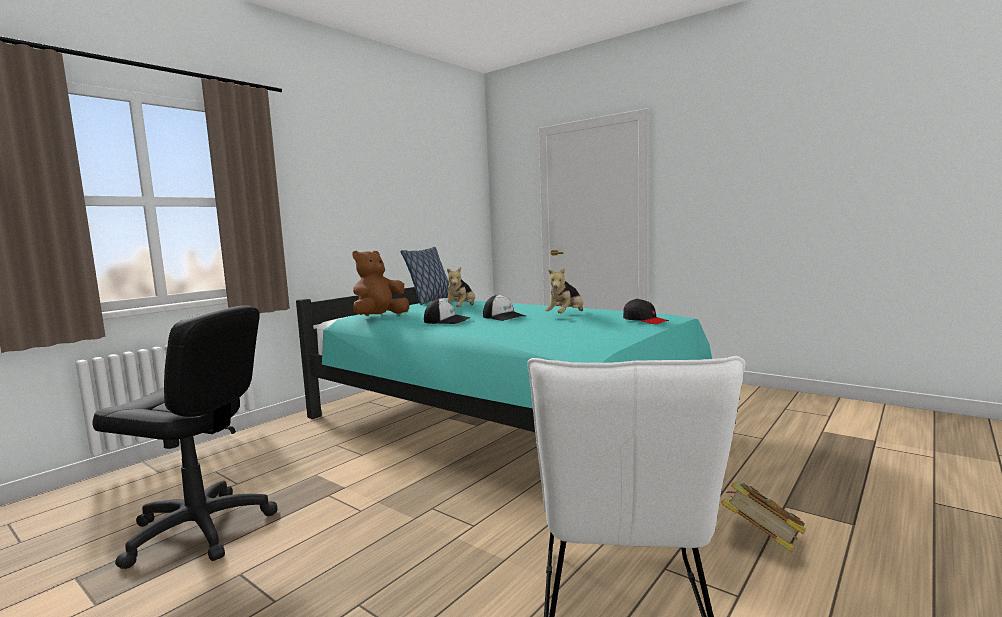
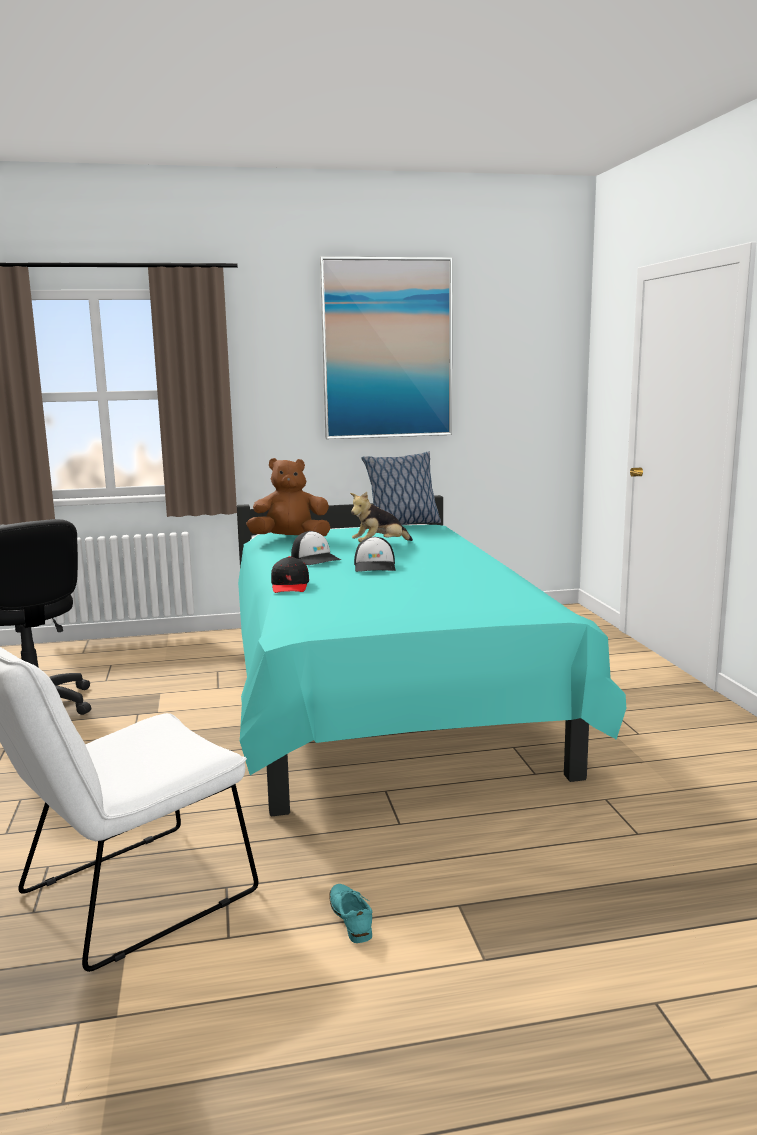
camera: 40 degrees right, 5 degrees up
(384, 173) = (387, 349): none -> picture
(566, 316) = (435, 580): plush toy -> none
(645, 320) = (480, 609): black cap -> black cap (290, 585)
(762, 542) = (351, 917): book -> turquoise shoe

